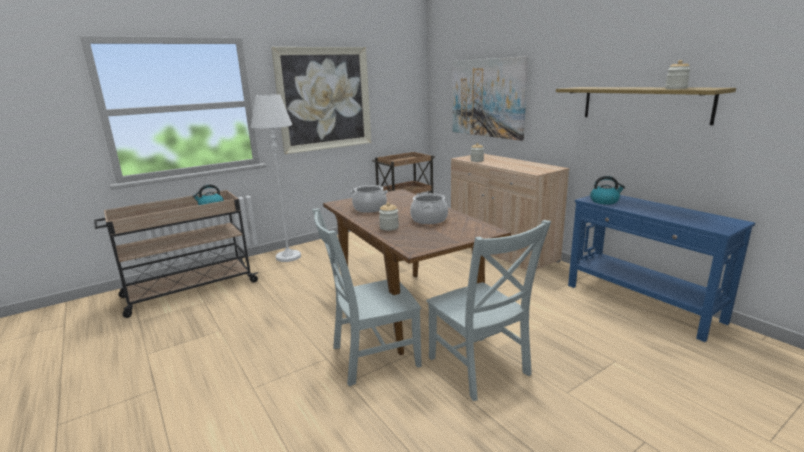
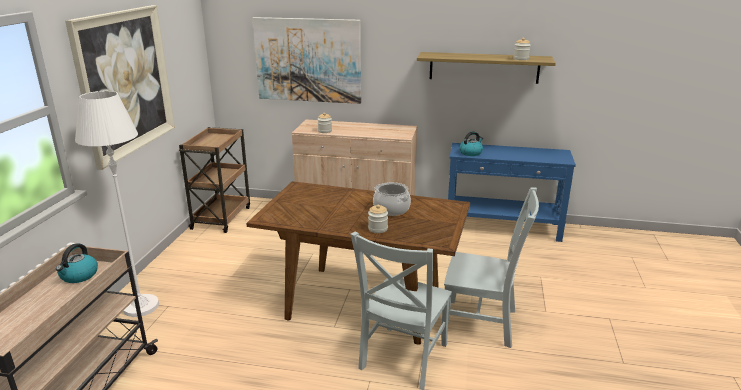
camera: 45 degrees left, 5 degrees up
(369, 208) = (314, 214): cooking pot -> none

